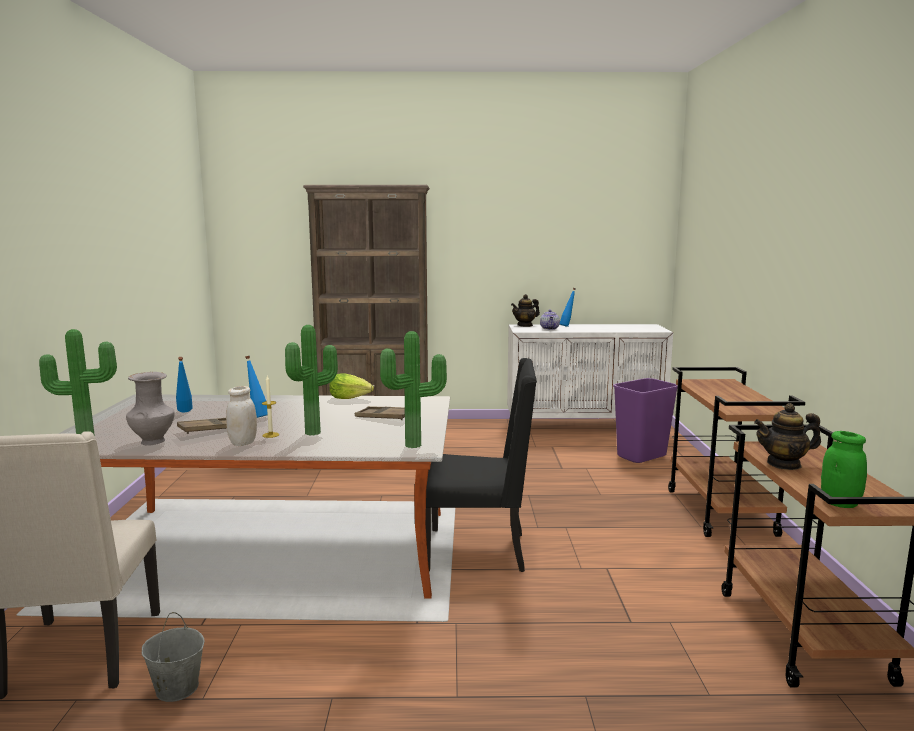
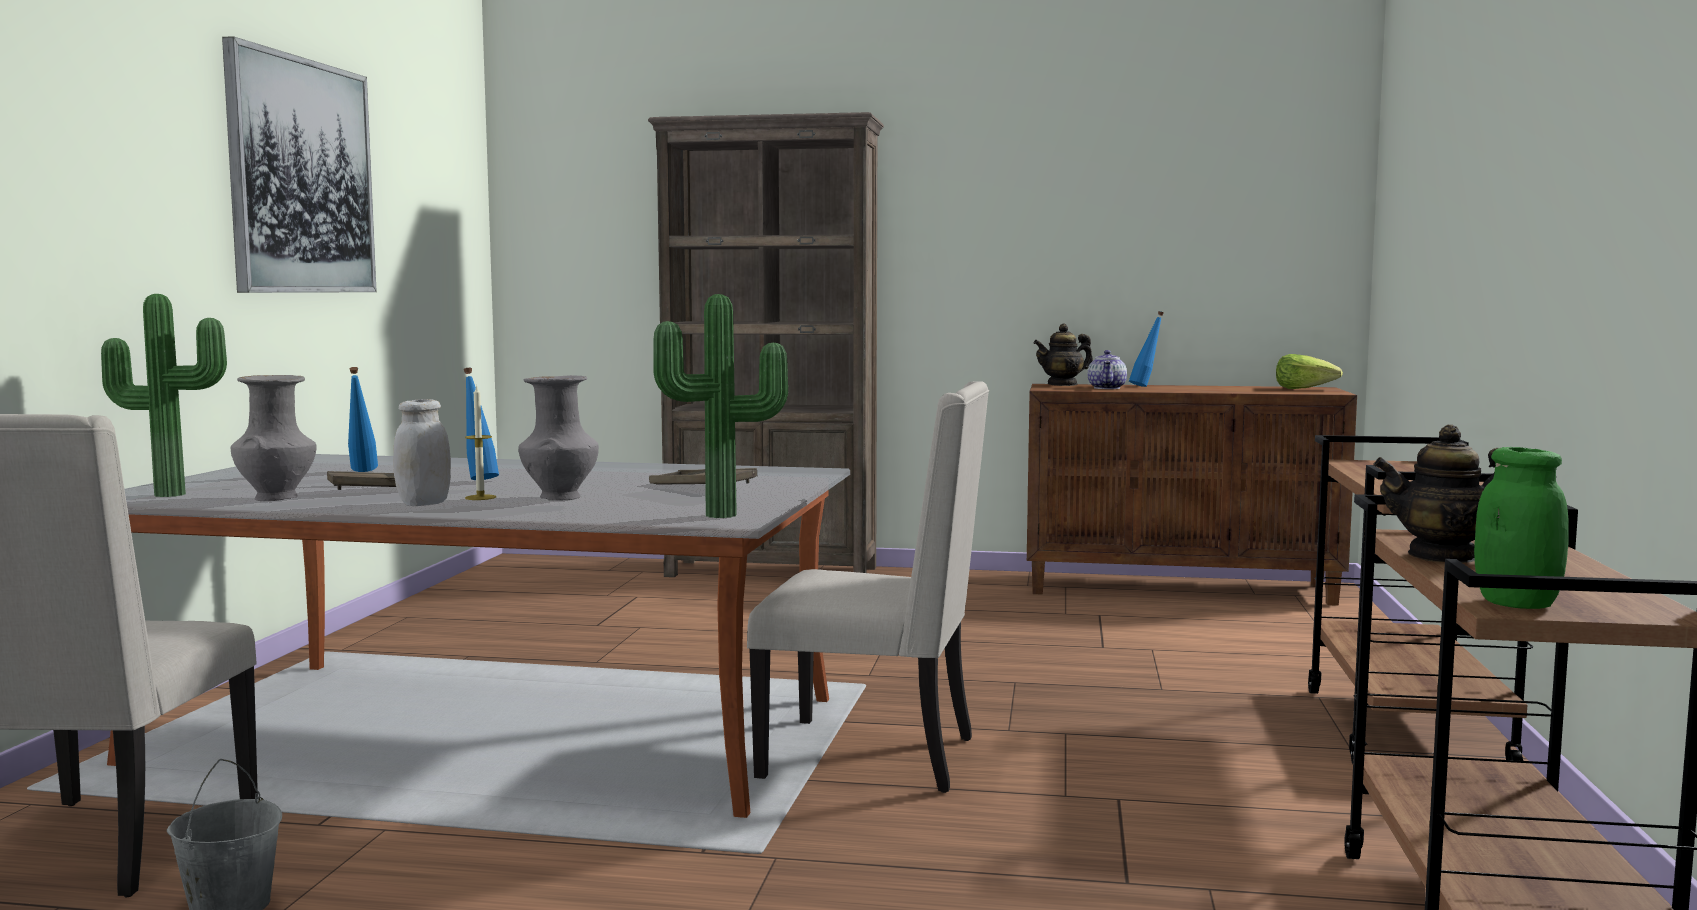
camera: 10 degrees right, 5 degrees down
(118, 232) = (301, 176): none -> picture
(315, 433) = (560, 498): potted plant -> grey vase
(350, 398) = (664, 465): lettuce -> lettuce (1304, 389)
(478, 551) = (874, 757): black chair -> beige chair
(584, 427) = (1180, 589): white cabinet -> brown cabinet
(641, 456) = (1276, 637): purple trash can -> none

